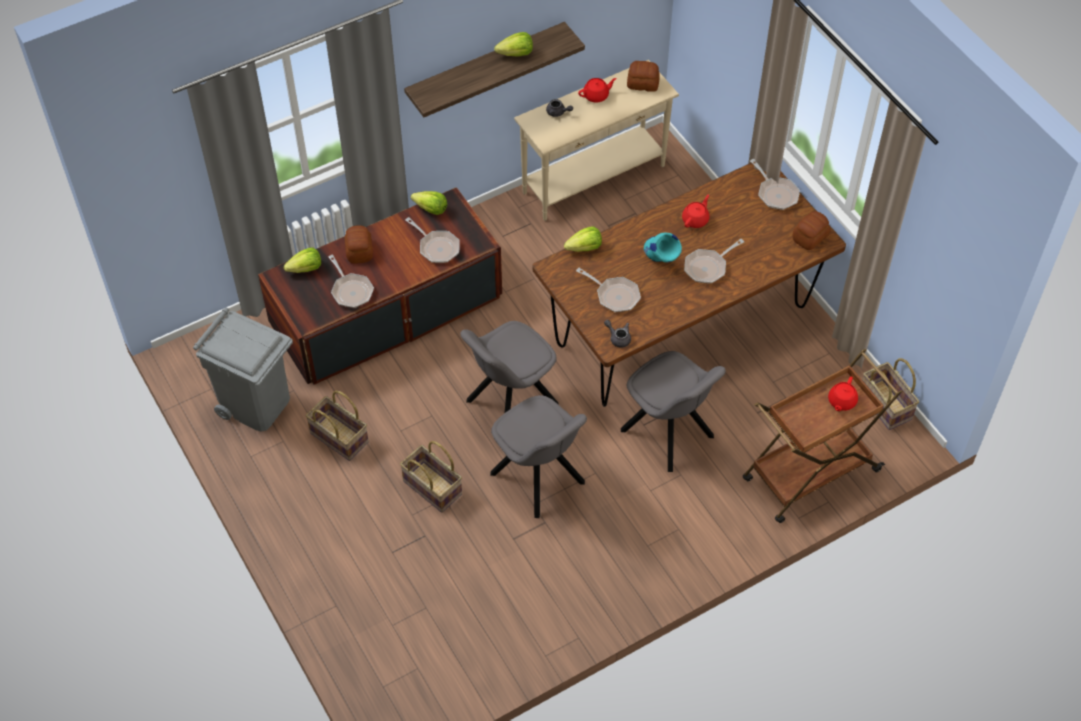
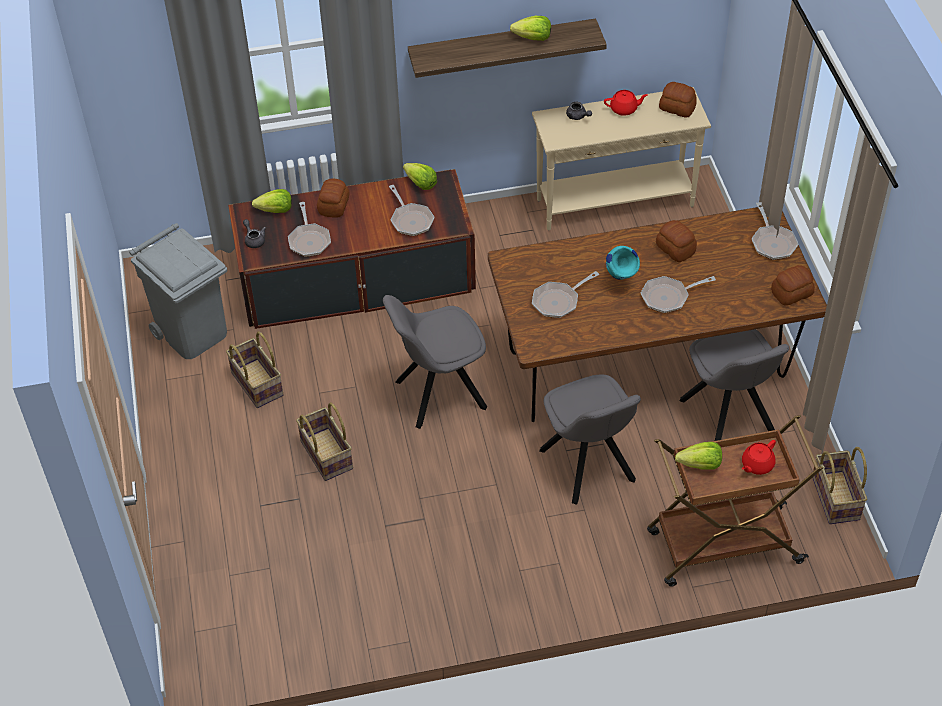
camera: 20 degrees right, 5 degrees down
(538, 478) = (436, 474): grey chair -> grey chair (728, 416)
(584, 248) = (548, 249): lettuce -> lettuce (700, 465)
(614, 295) = (558, 301): frying pan -> frying pan turned 90 degrees clockwise
(618, 338) = (544, 342): grey teapot -> grey teapot (254, 239)
(695, 220) = (675, 248): red teapot -> bread

